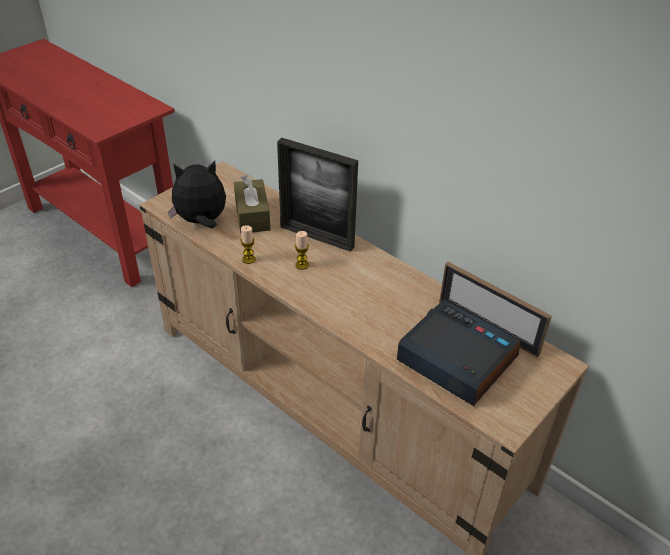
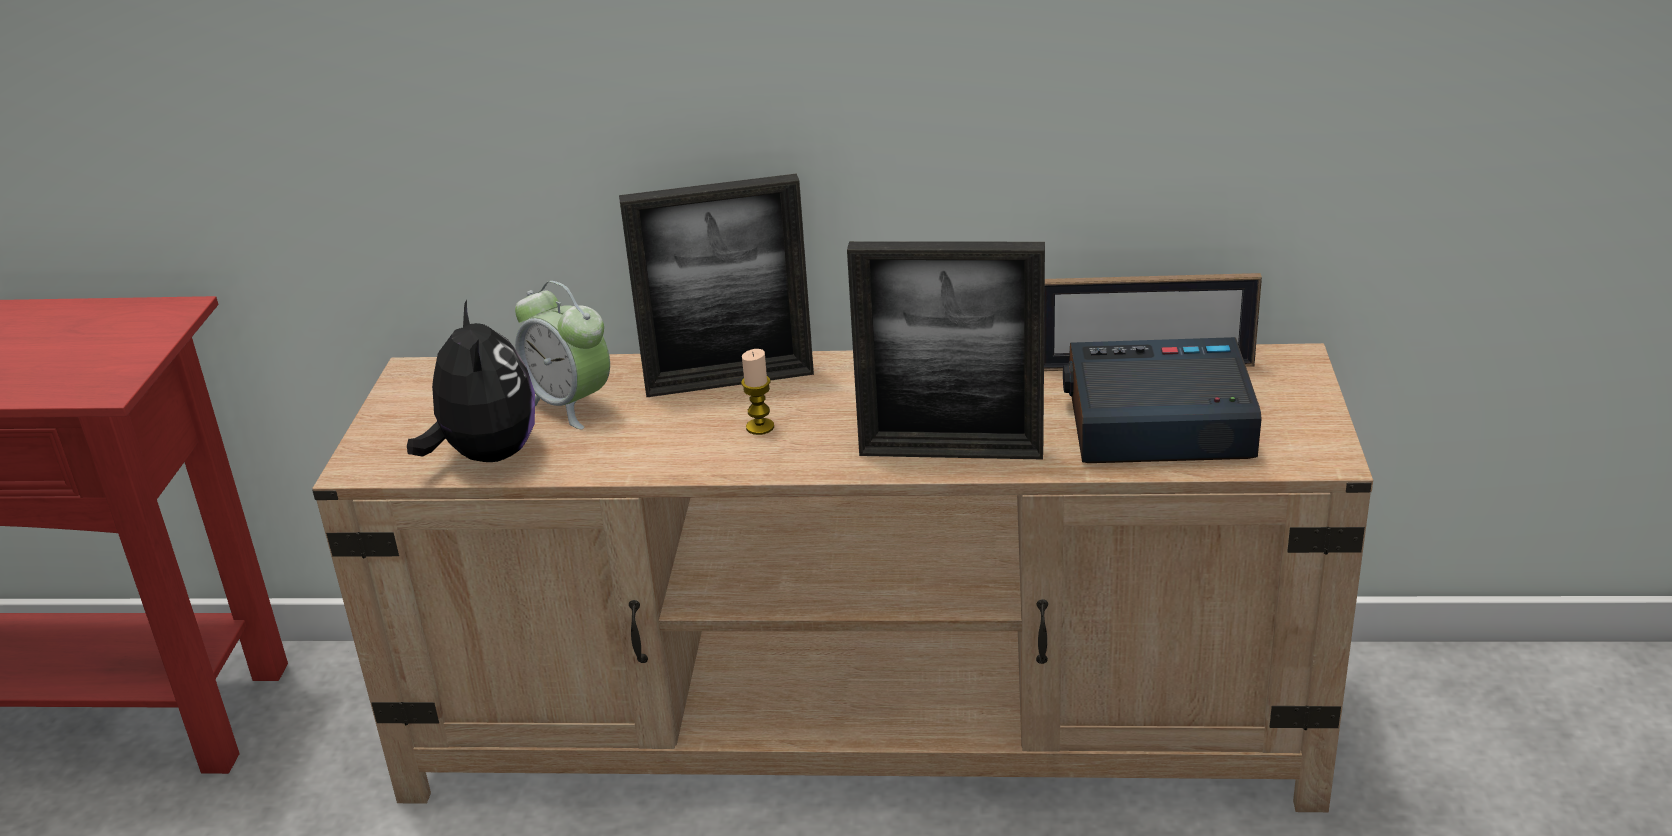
camera: 35 degrees left, 10 degrees down
(201, 222) = (486, 455): plush toy -> plush toy turned 120 degrees clockwise
(249, 259) = (656, 463): candle -> none
(252, 215) = (570, 405): brown tissue box -> alarm clock
(355, 321) = (951, 452): none -> picture frame

